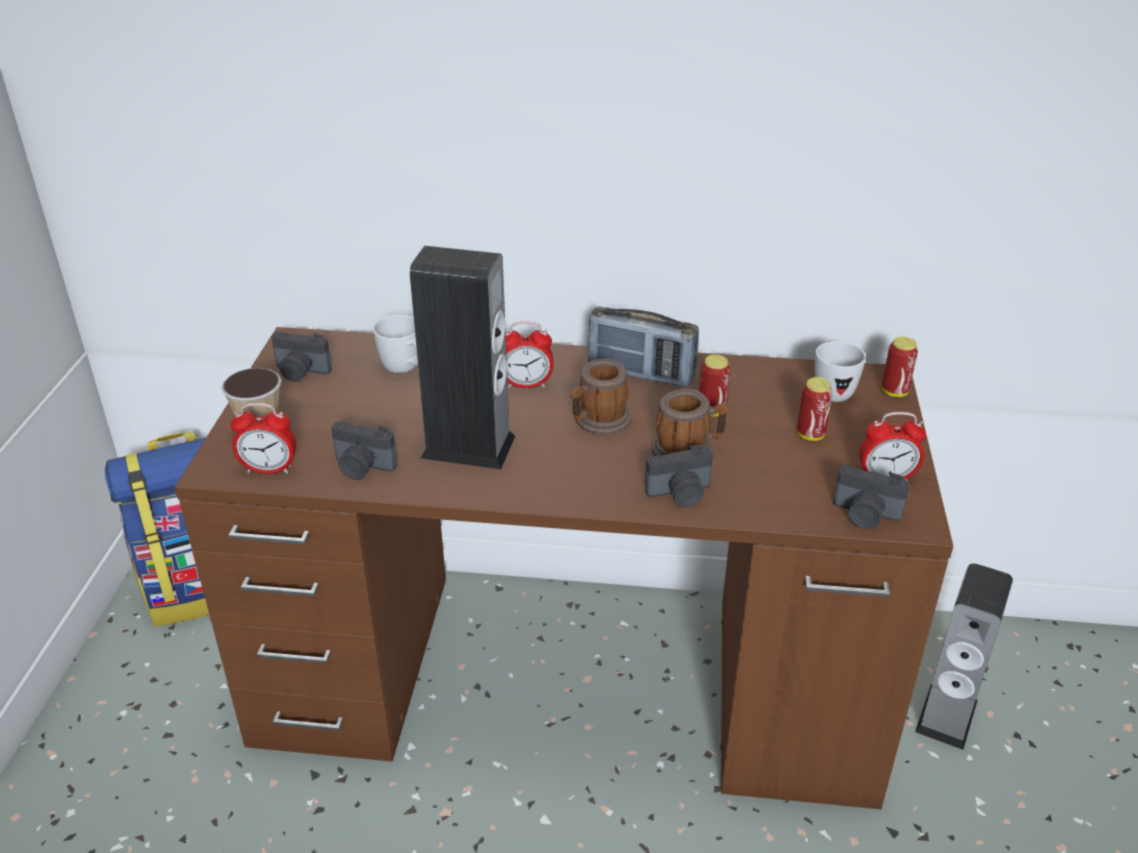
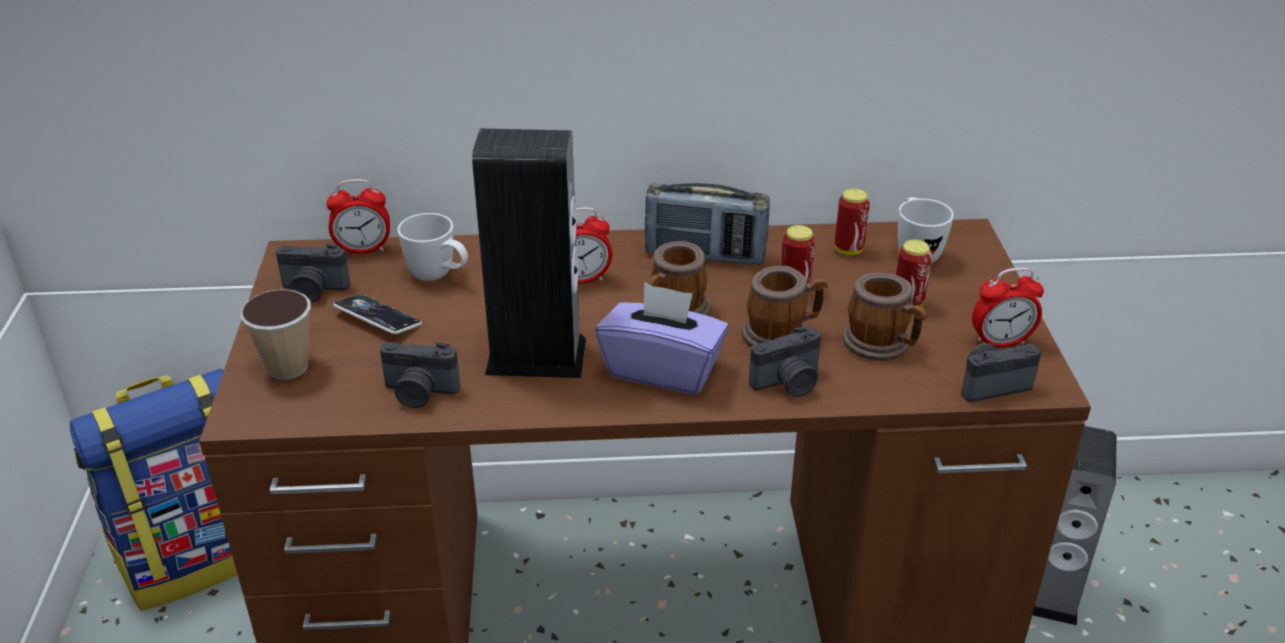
camera: 10 degrees left, 0 degrees up
(269, 469) = (309, 407): alarm clock -> alarm clock (363, 250)
(346, 401) = (378, 319): none -> phone
(573, 470) = (663, 369): none -> purple tissue box
(776, 469) = (882, 345): none -> mug
(865, 515) = (991, 384): camera -> camera turned 150 degrees clockwise
(894, 392) = (981, 248): can -> can (848, 250)

